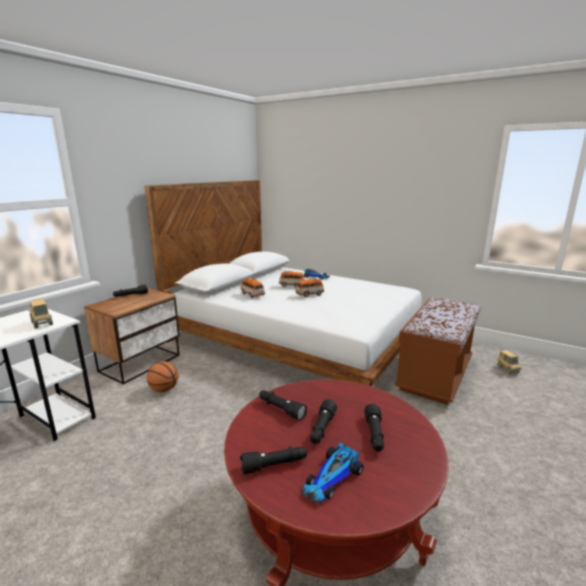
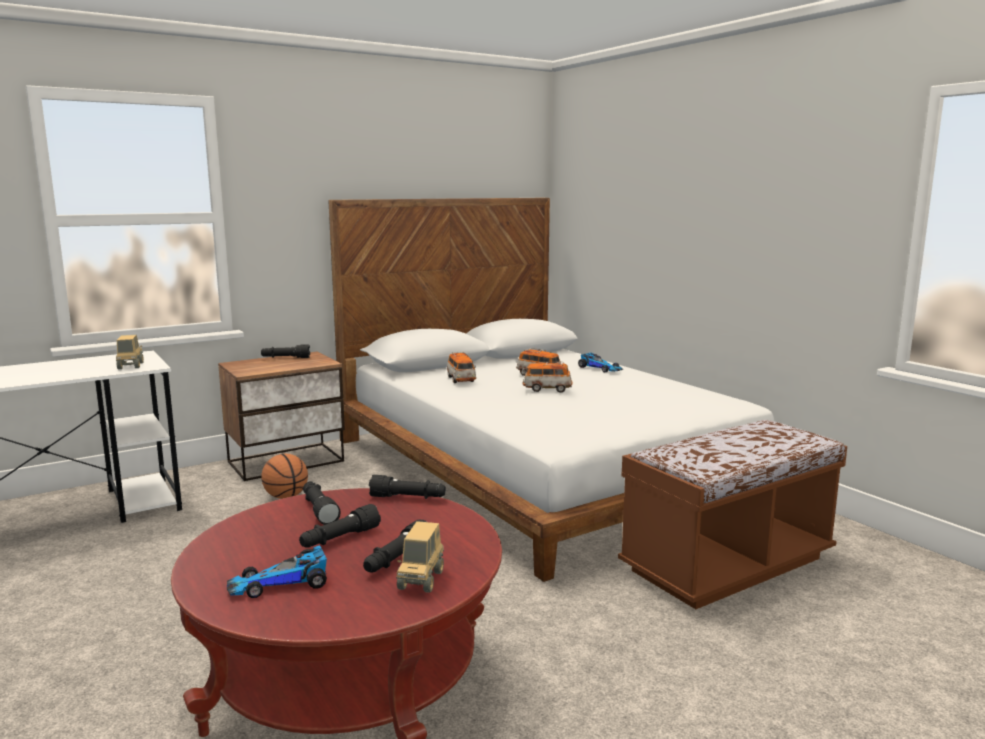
camera: 25 degrees right, 5 degrees down
(274, 465) = (236, 556): black flashlight -> black flashlight (408, 498)
(507, 369) = (897, 588): toy truck -> toy truck (421, 580)

